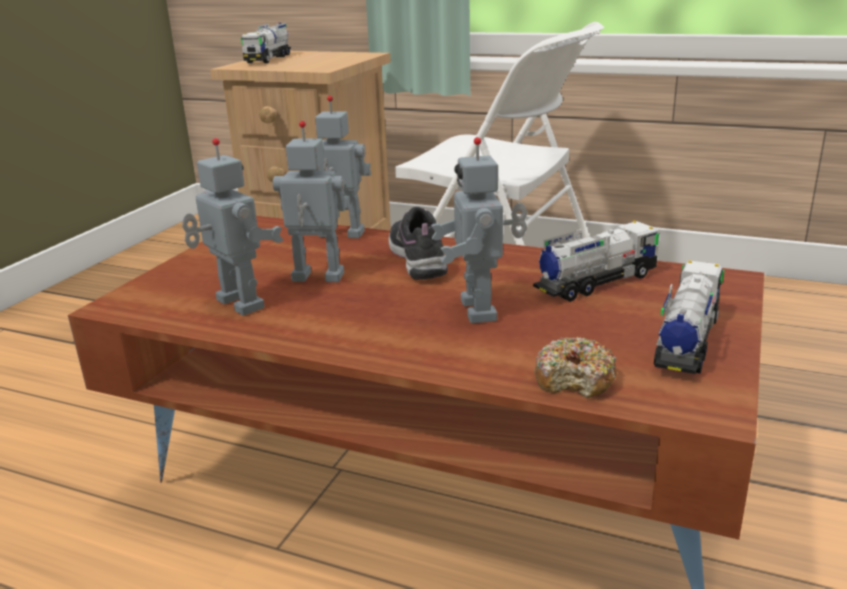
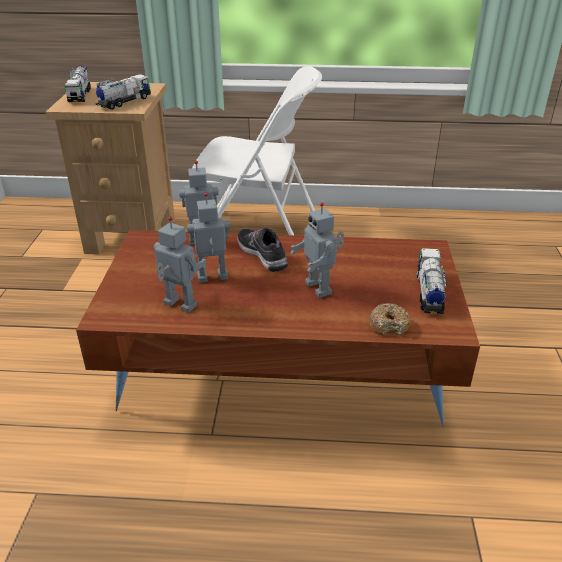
camera: 20 degrees left, 10 degrees up
(596, 283) = (368, 259): toy truck -> toy truck (124, 102)

